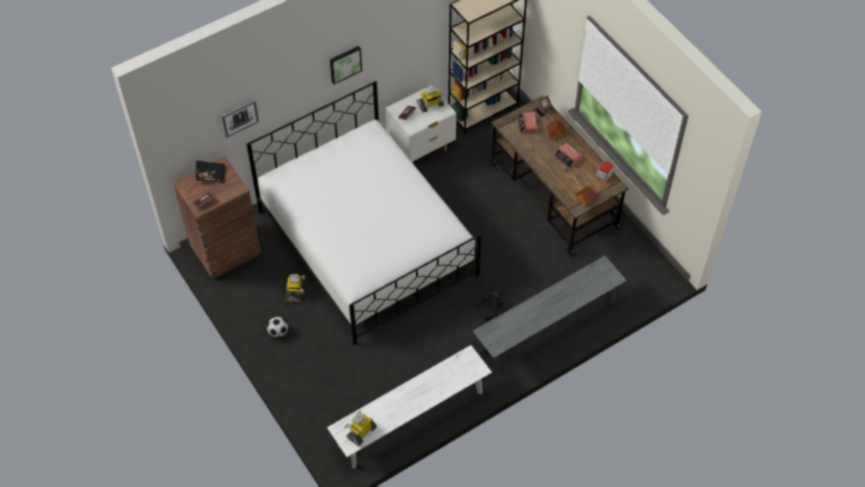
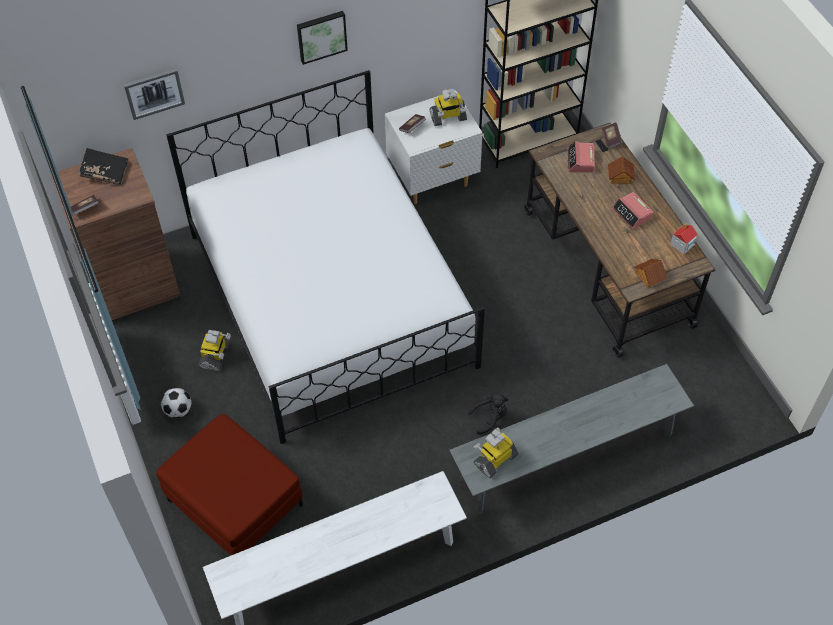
camera: 10 degrees right, 0 degrees up
(331, 387) = (234, 502): none -> red ottoman
(361, 432) = (251, 582): toy robot -> toy robot (495, 459)

